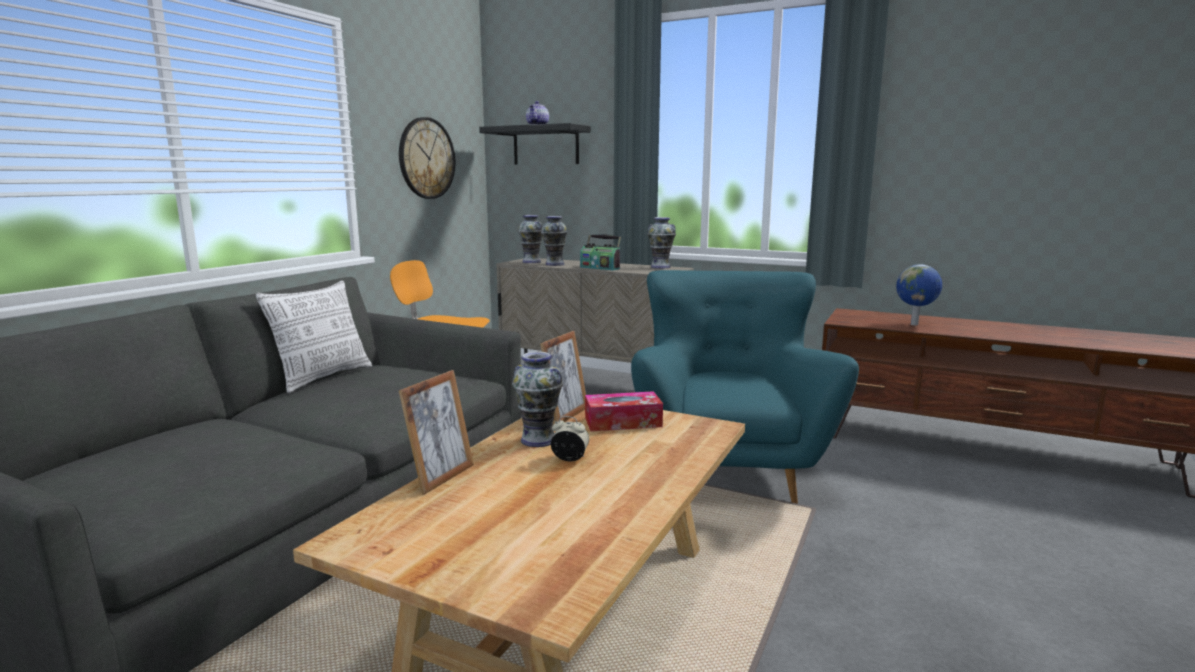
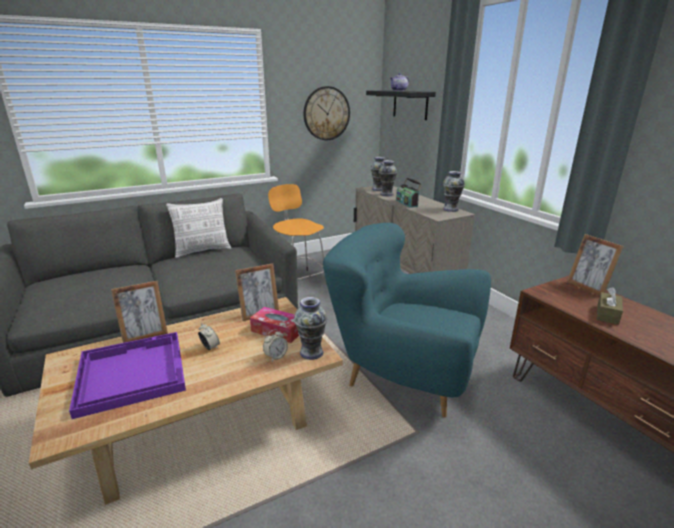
camera: 35 degrees right, 10 degrees up
(511, 515) = (131, 373): none -> purple tray
(538, 440) = (219, 328): vase -> vase (312, 352)
(671, 441) = (276, 356): none -> alarm clock
(727, 469) = (403, 375): turquoise armchair -> turquoise armchair turned 105 degrees counterclockwise
(866, 313) = (587, 288): none -> picture frame
(915, 324) = (607, 314): globe -> brown tissue box

